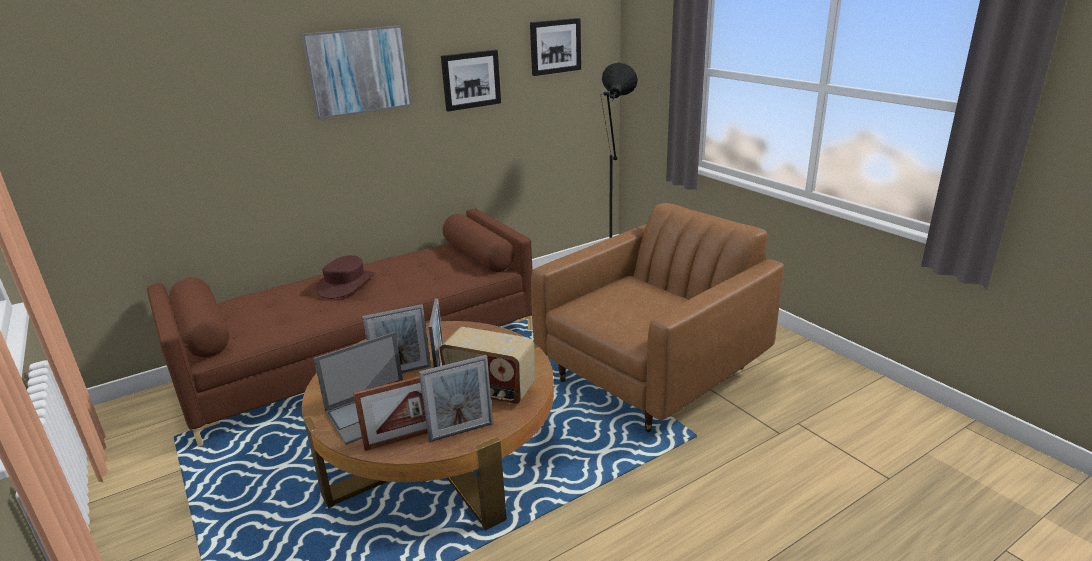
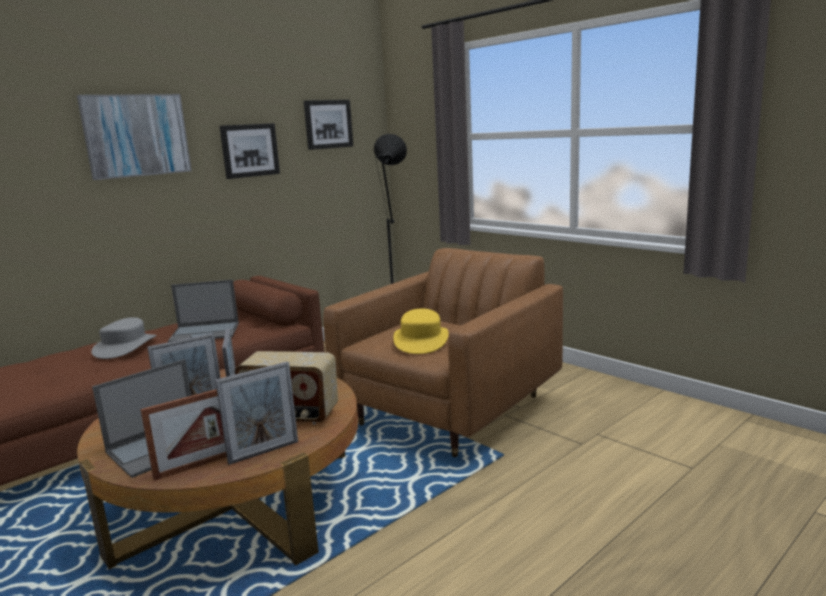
camera: 10 degrees left, 10 degrees down
(346, 284) = (125, 346): brown hat -> grey hat
(420, 273) = (206, 332): none -> laptop
(626, 312) = (421, 340): none -> yellow hat

